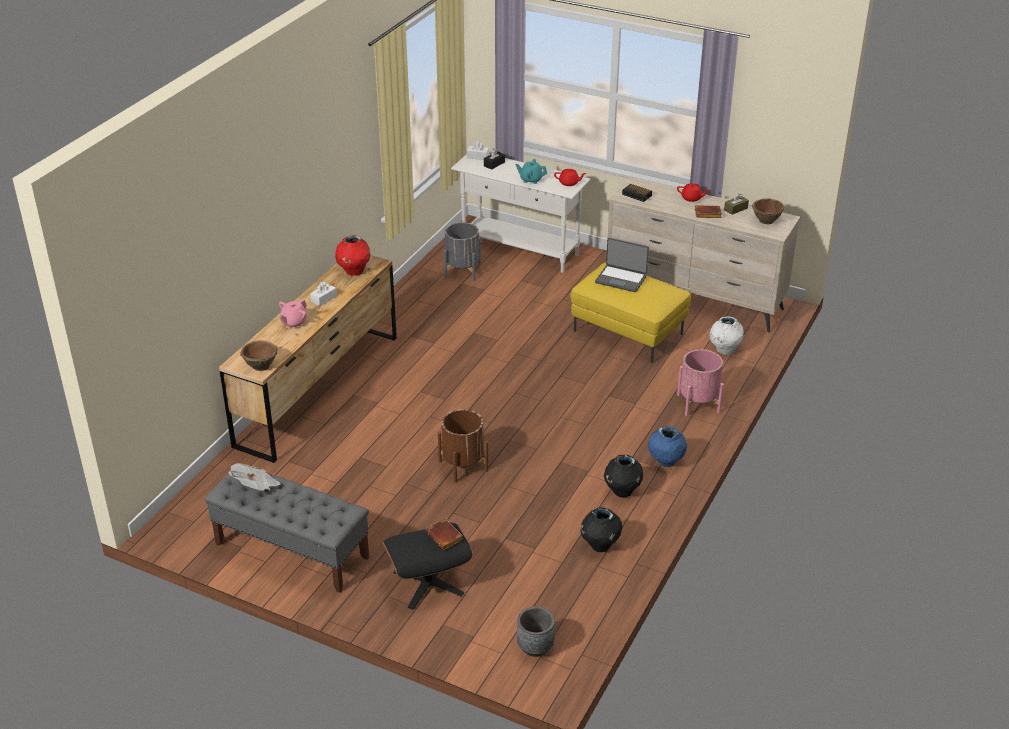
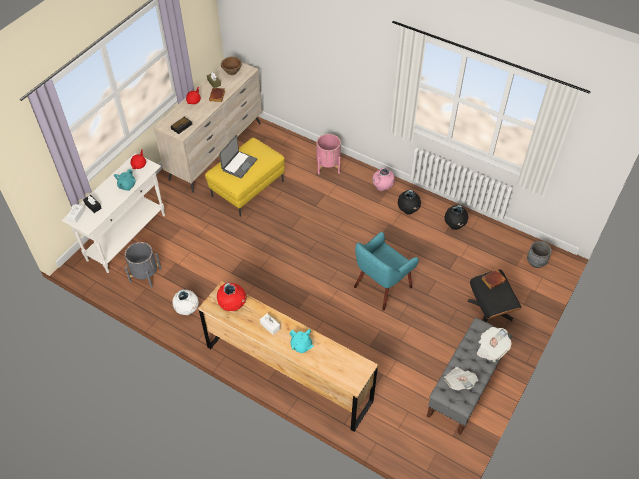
camera: 85 degrees left, 15 degrees up
(260, 366) = (358, 366): brown bowl -> none
(293, 322) = (301, 346): pink teapot -> turquoise teapot
(309, 520) = (491, 349): none -> newspaper
(463, 466) = (381, 287): brown planter -> turquoise armchair
(666, 462) = (382, 188): blue vase -> pink vase
(724, 350) = (275, 146): white vase -> white vase (187, 310)

